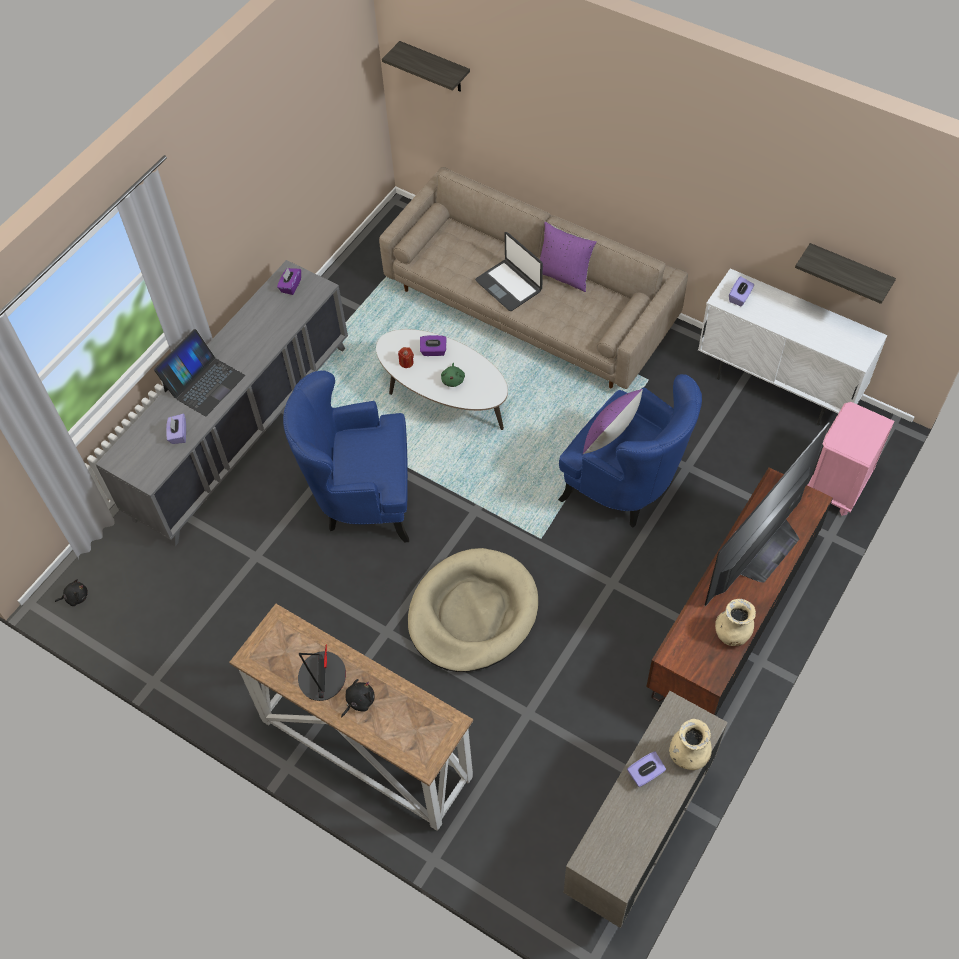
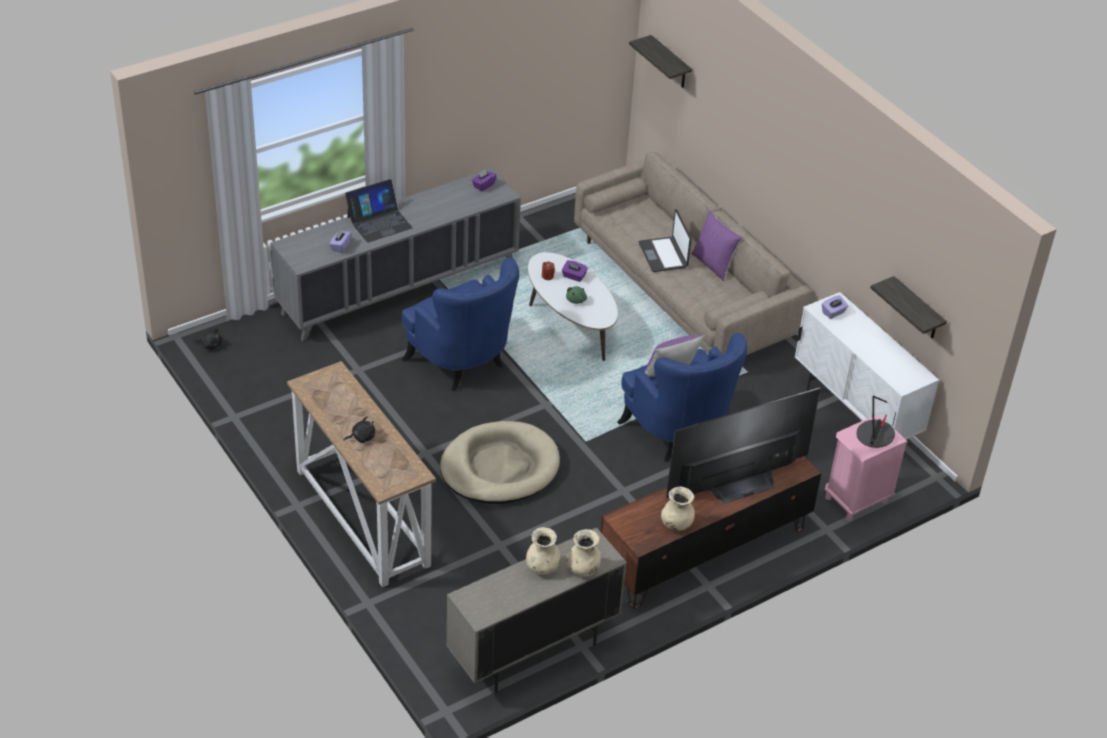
camera: 20 degrees right, 15 degrees down
(322, 677) = (345, 414): table lamp -> table lamp (875, 435)
(362, 498) = (462, 364): blue armchair -> blue armchair turned 150 degrees counterclockwise
(645, 774) = (542, 567): purple tissue box -> beige vase

